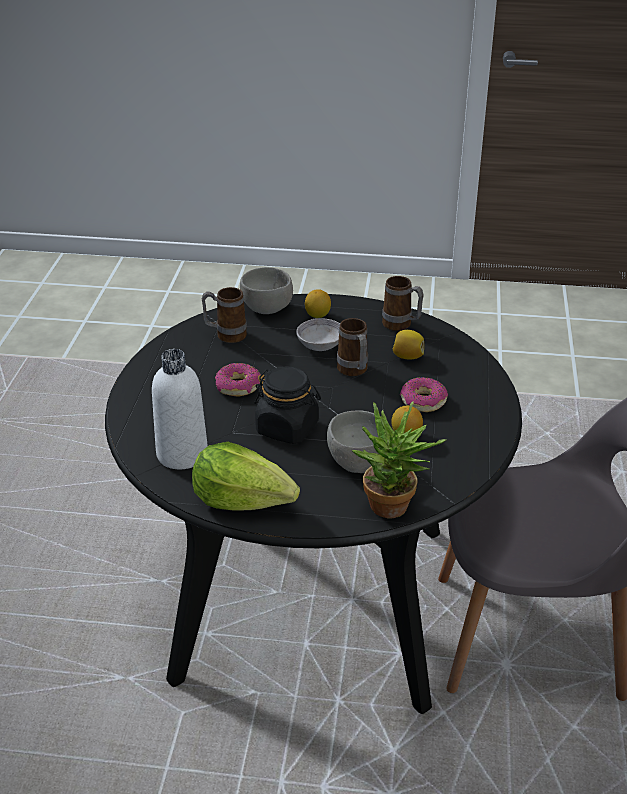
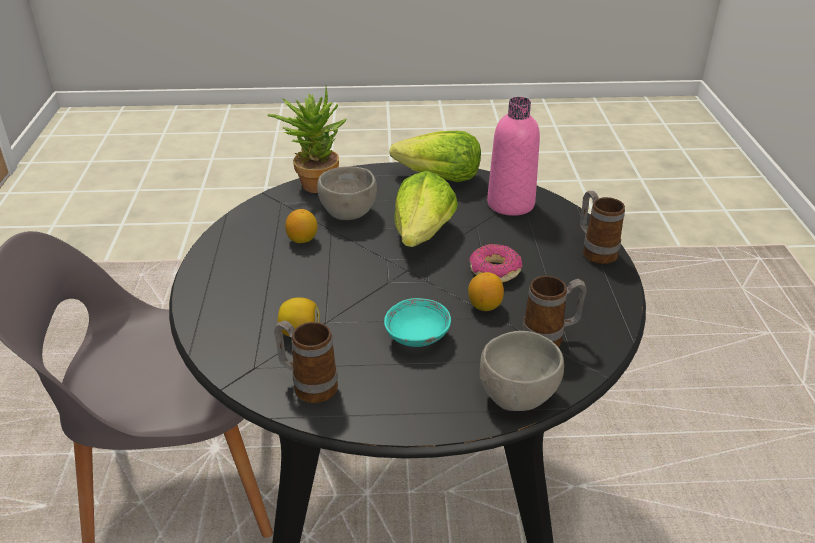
camera: 170 degrees right, 0 degrees up
(182, 454) = (510, 204): white bottle -> pink bottle
(287, 428) = (423, 234): black jar -> lettuce
(317, 315) = (437, 391): lemon -> lemon (484, 306)
(320, 345) = (417, 337): grey bowl -> turquoise bowl
(354, 372) = (366, 303): mug -> mug (595, 251)
(423, 401) = (283, 276): donut -> none

